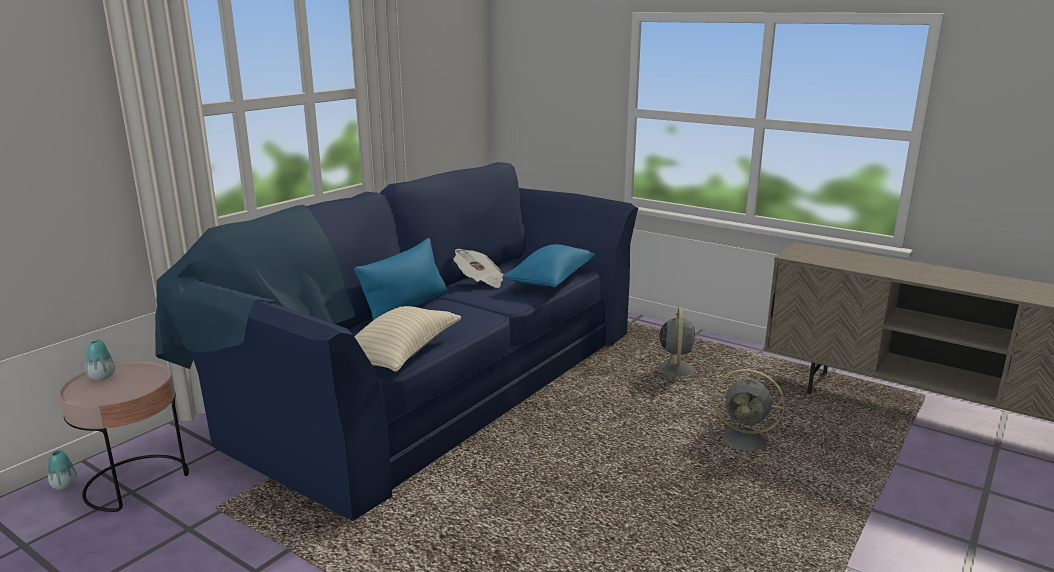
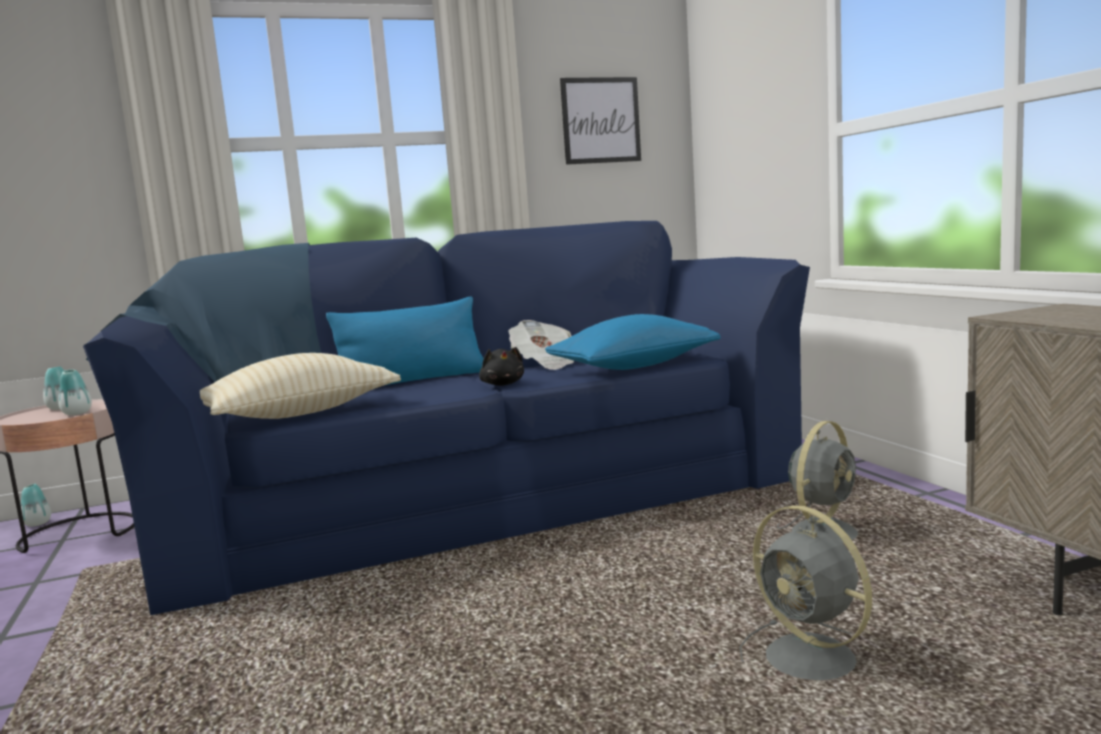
camera: 35 degrees right, 10 degrees down
(144, 380) = (77, 413): none -> vase
(441, 74) = (601, 120): none -> picture
(495, 307) = (503, 384): none -> black plush toy

